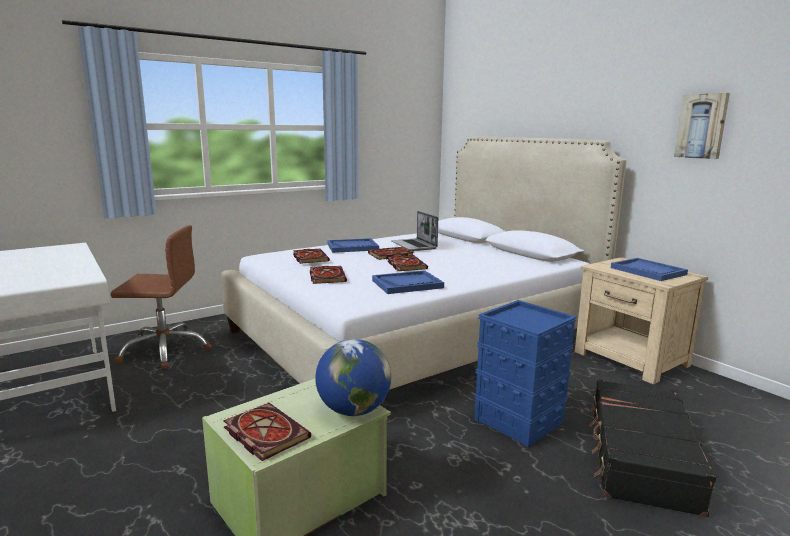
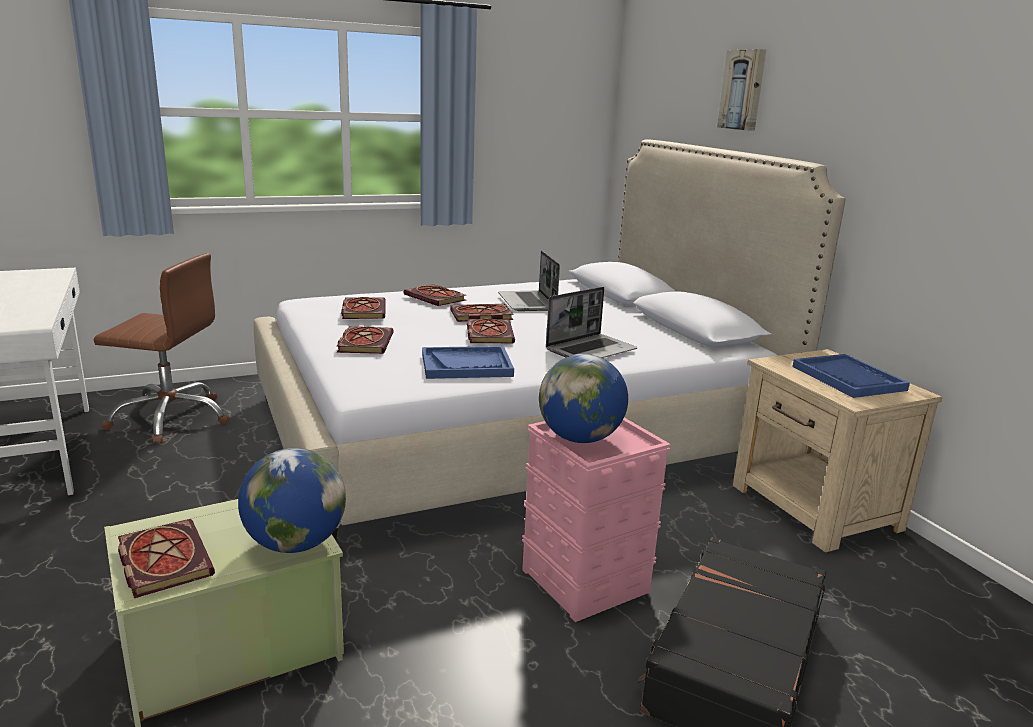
camera: 10 degrees right, 5 degrees up
(352, 247) = (437, 298): blue tray -> book
(479, 269) = (591, 350): none -> laptop
(515, 319) = (580, 438): none -> globe
(520, 421) = (586, 581): blue storage box -> pink storage box
(702, 126) = (958, 154): picture -> picture (743, 90)

